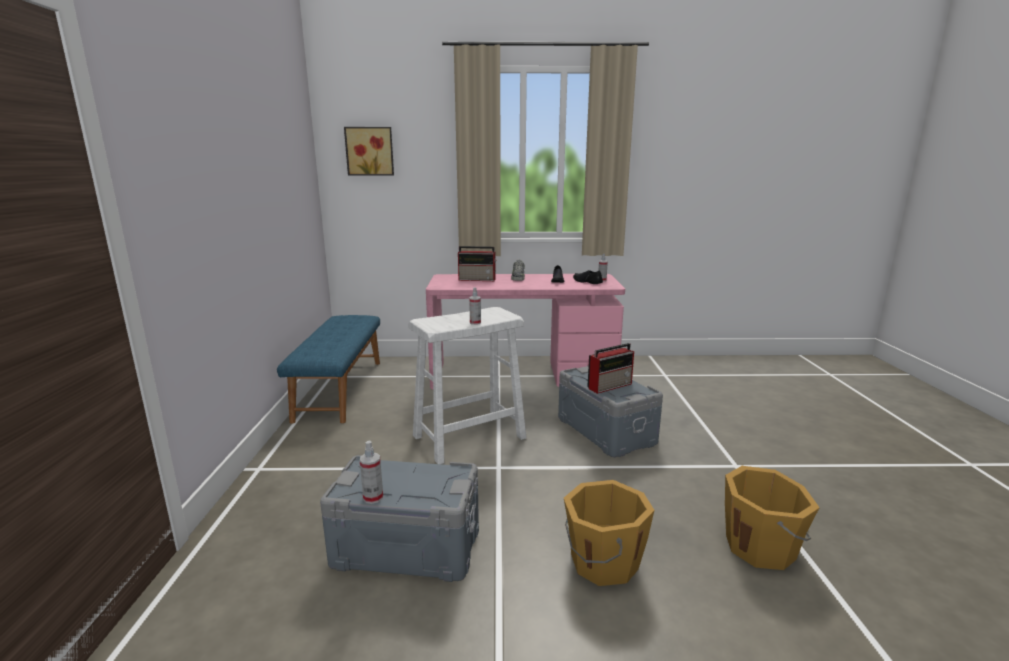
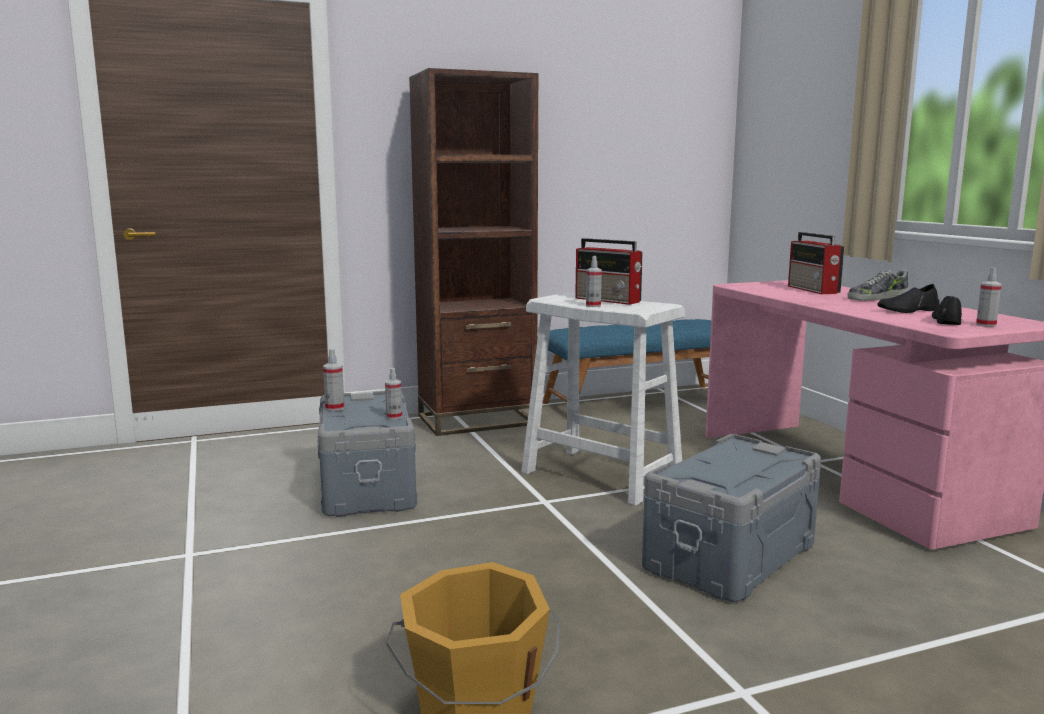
camera: 70 degrees right, 5 degrees down
(294, 460) = (477, 420): none -> brown bookcase
(370, 151) = (781, 95): picture -> none
(432, 469) = (394, 417): none -> spray bottle
(602, 562) = (383, 583): orange bucket -> none
(610, 386) = (724, 468): radio -> radio (609, 300)

